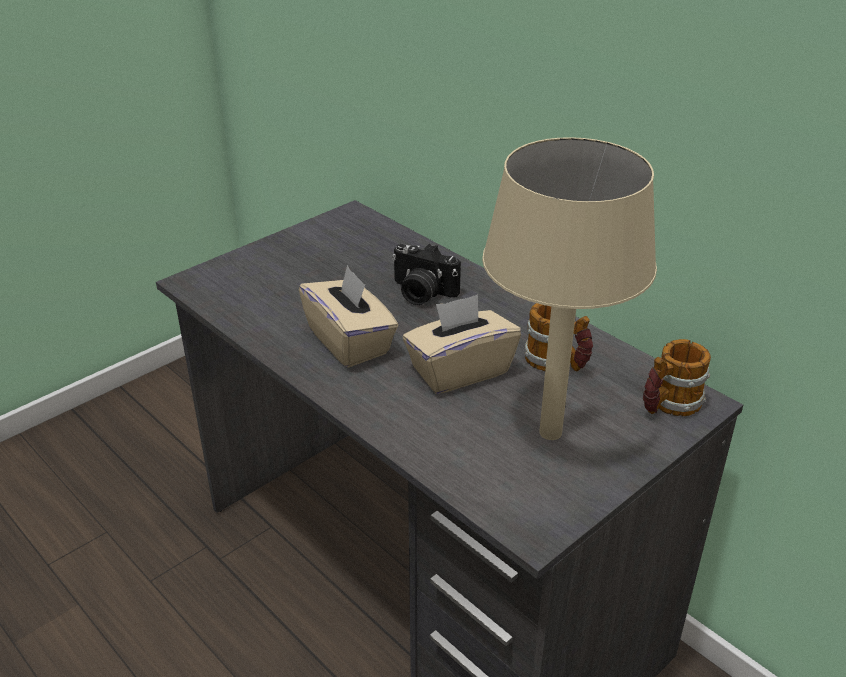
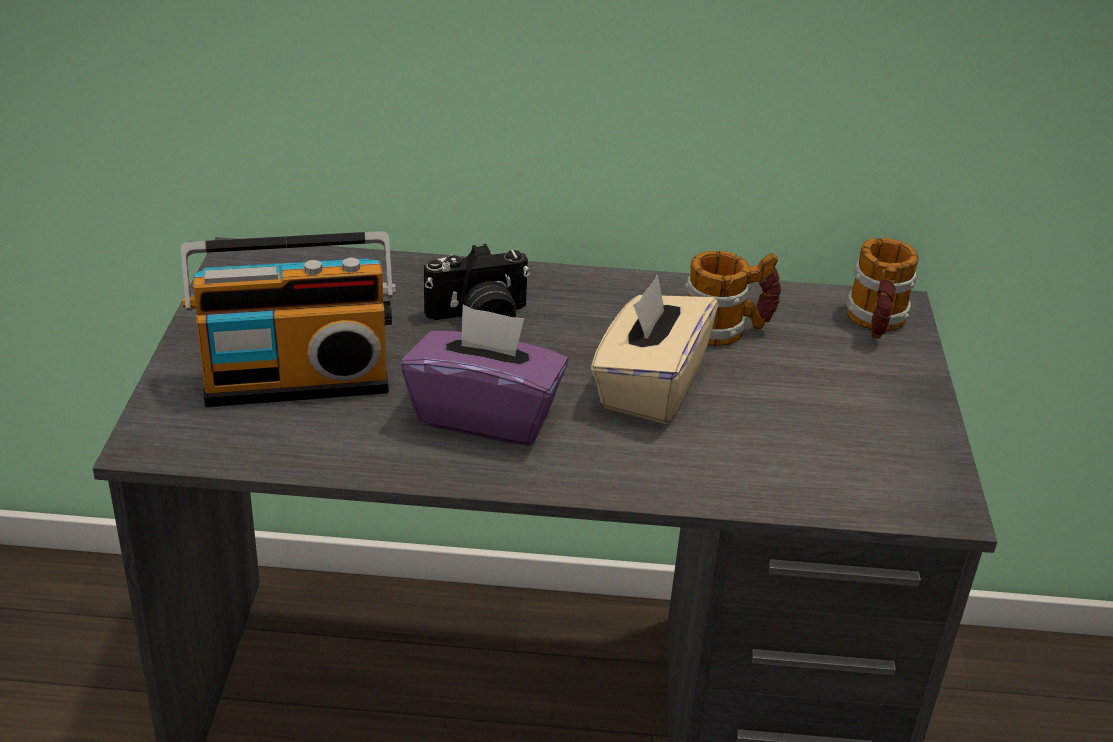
camera: 45 degrees left, 0 degrees up
(289, 282) = (296, 379): none -> radio
(350, 342) = (485, 415): beige tissue box -> purple tissue box
(550, 431) = (821, 403): beige table lamp -> none

